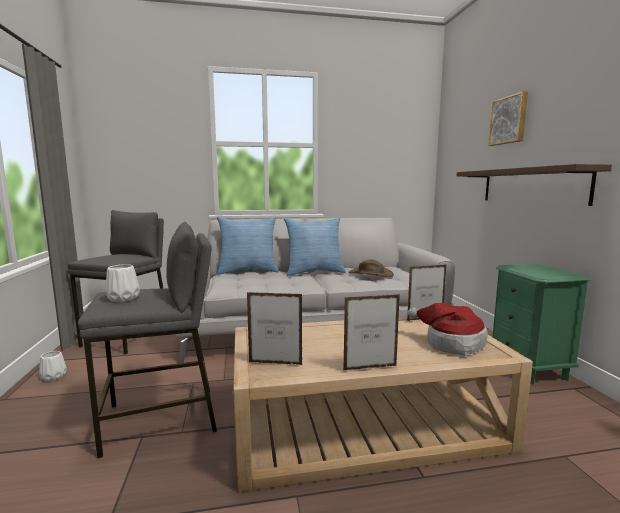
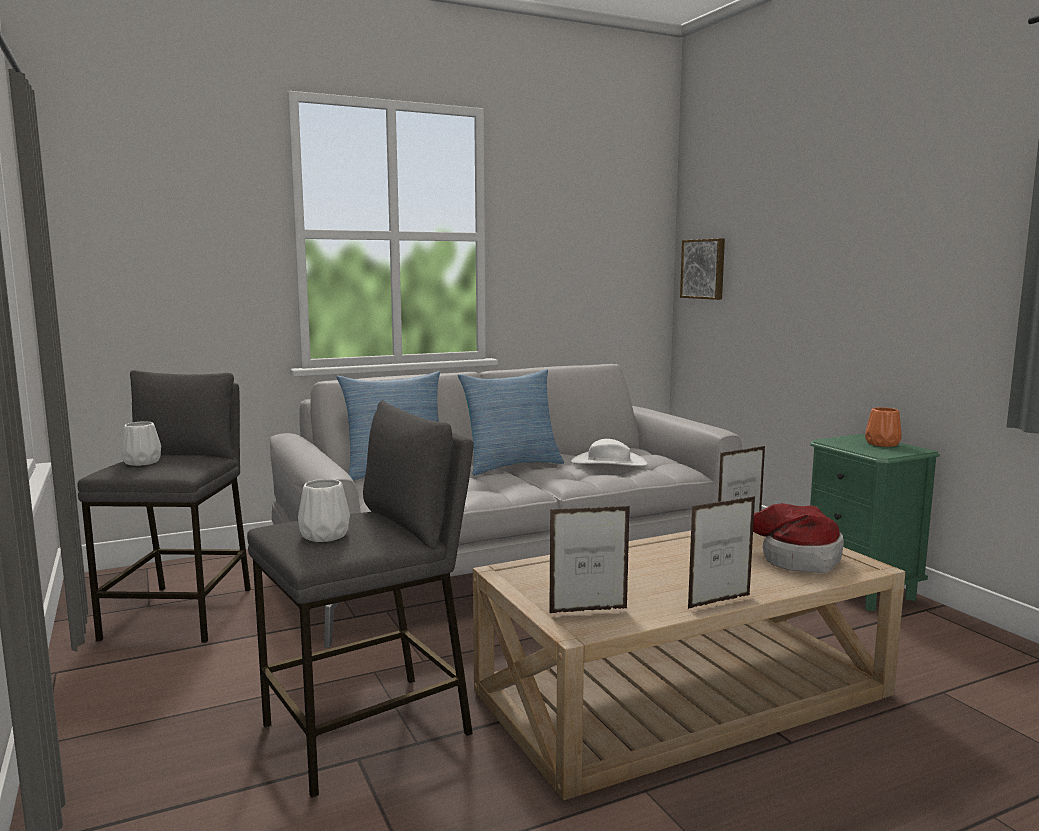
camera: 15 degrees left, 0 degrees up
(53, 377) = (100, 697): white vase -> white vase (141, 462)
(370, 274) = (608, 463): brown hat -> white hat
(509, 120) = (806, 213): picture -> picture (704, 269)
(531, 186) = (846, 317): shelf -> none
(548, 270) = (883, 444): none -> orange vase

